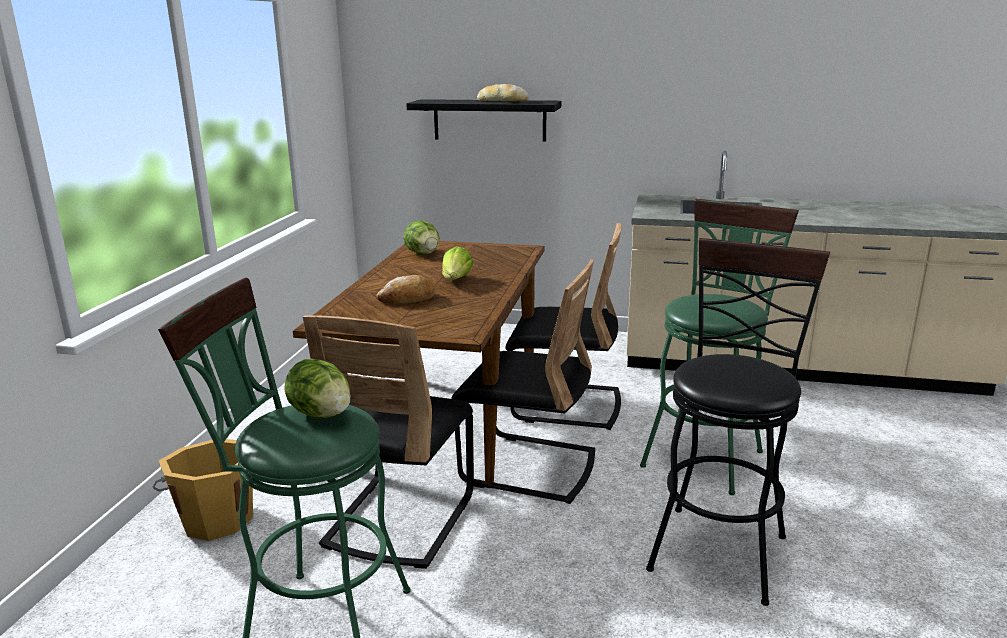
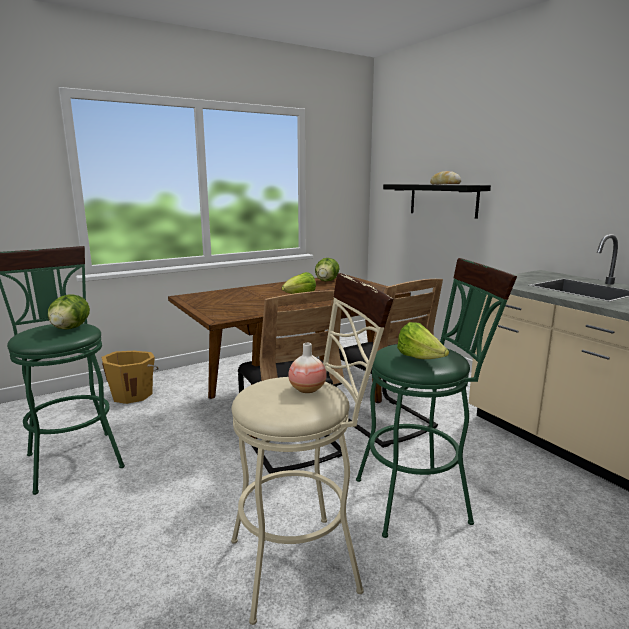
camera: 45 degrees right, 5 degrees down
(400, 519) = (185, 433): black chair -> none
(408, 299) = (250, 297): bread -> none
(720, 545) = (305, 561): black stool -> beige stool
(730, 309) = (420, 359): none -> lettuce
(739, 363) = (307, 389): none -> vase

